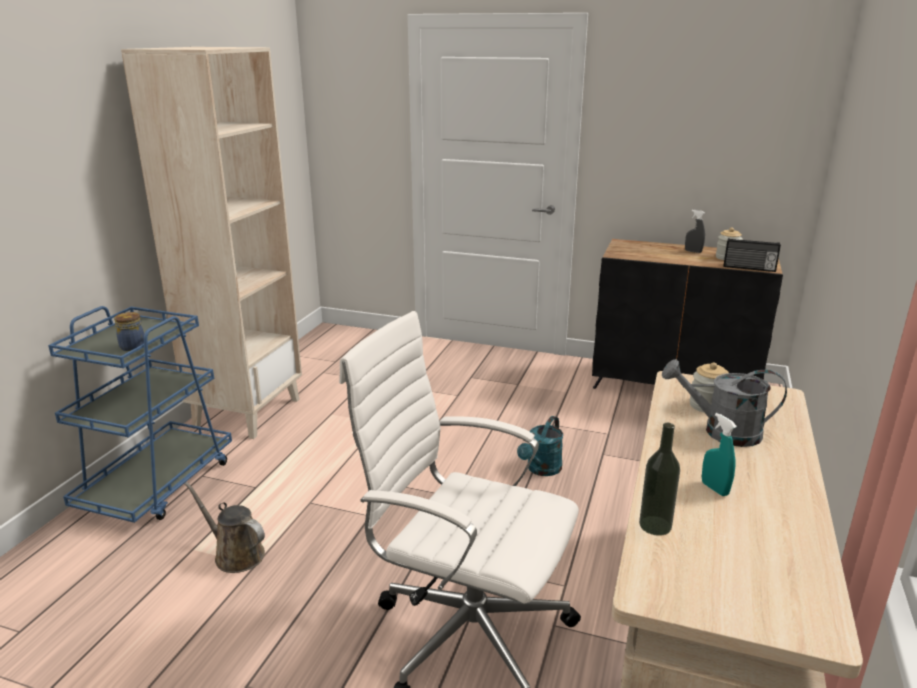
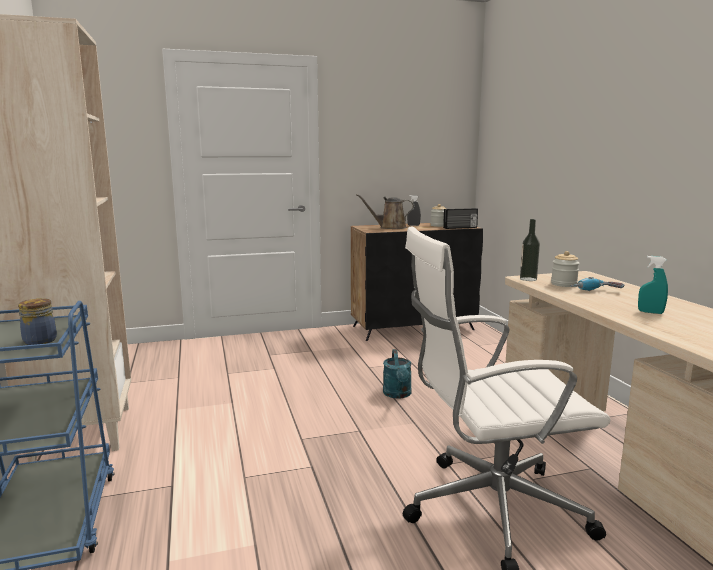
camera: 35 degrees left, 10 degrees down
(235, 554) = (223, 544): brown watering can -> brown watering can (390, 227)
(655, 525) = (666, 333): bottle -> bottle (528, 279)
(721, 431) = (596, 292): grey watering can -> power drill

